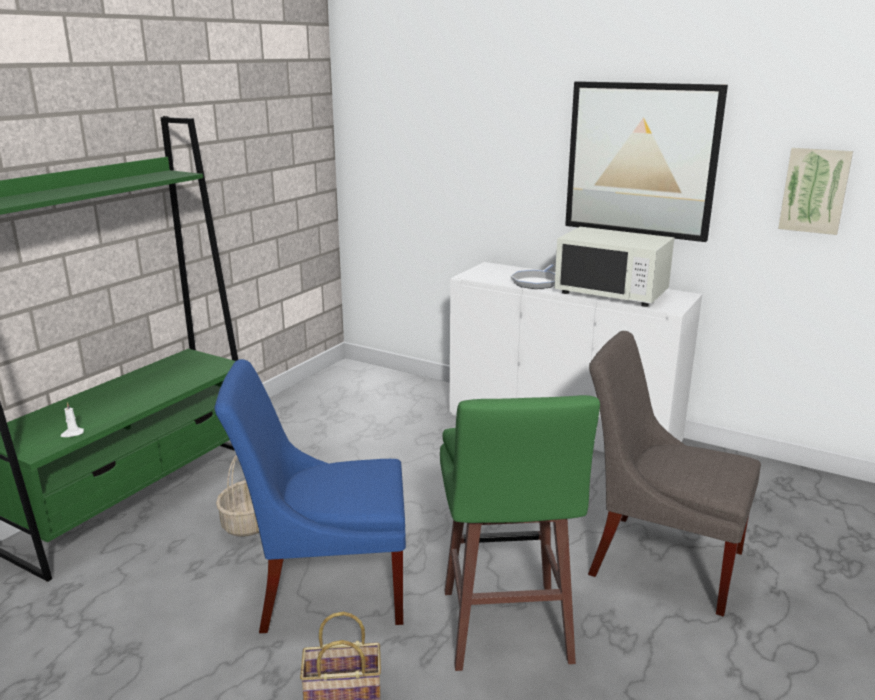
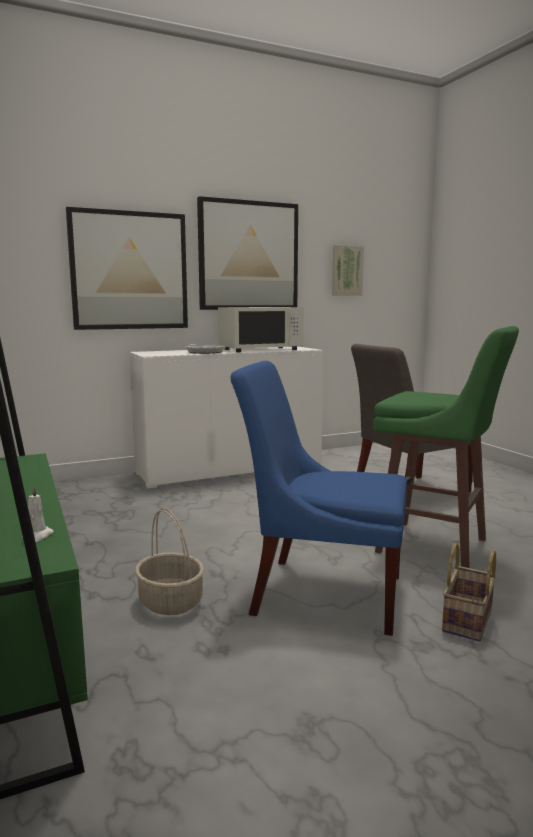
camera: 55 degrees left, 10 degrees down
(326, 587) = (320, 592): blue chair -> blue chair turned 75 degrees clockwise
(492, 171) = (129, 271): none -> picture

